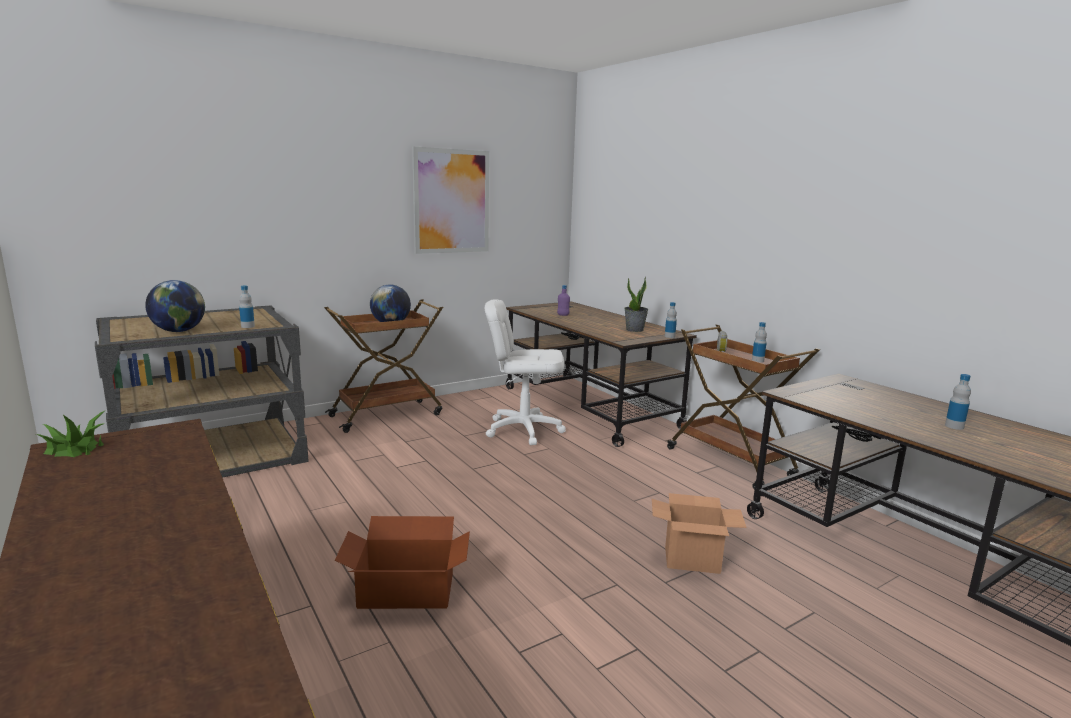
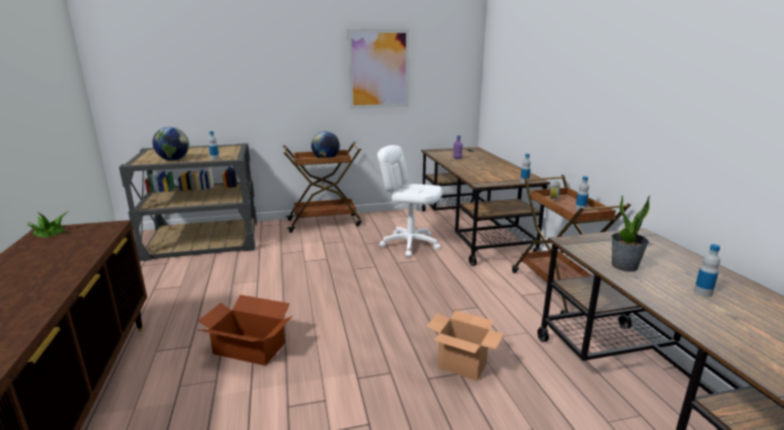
camera: 20 degrees right, 5 degrees up
(635, 330) = (501, 174): potted plant -> potted plant (624, 266)

